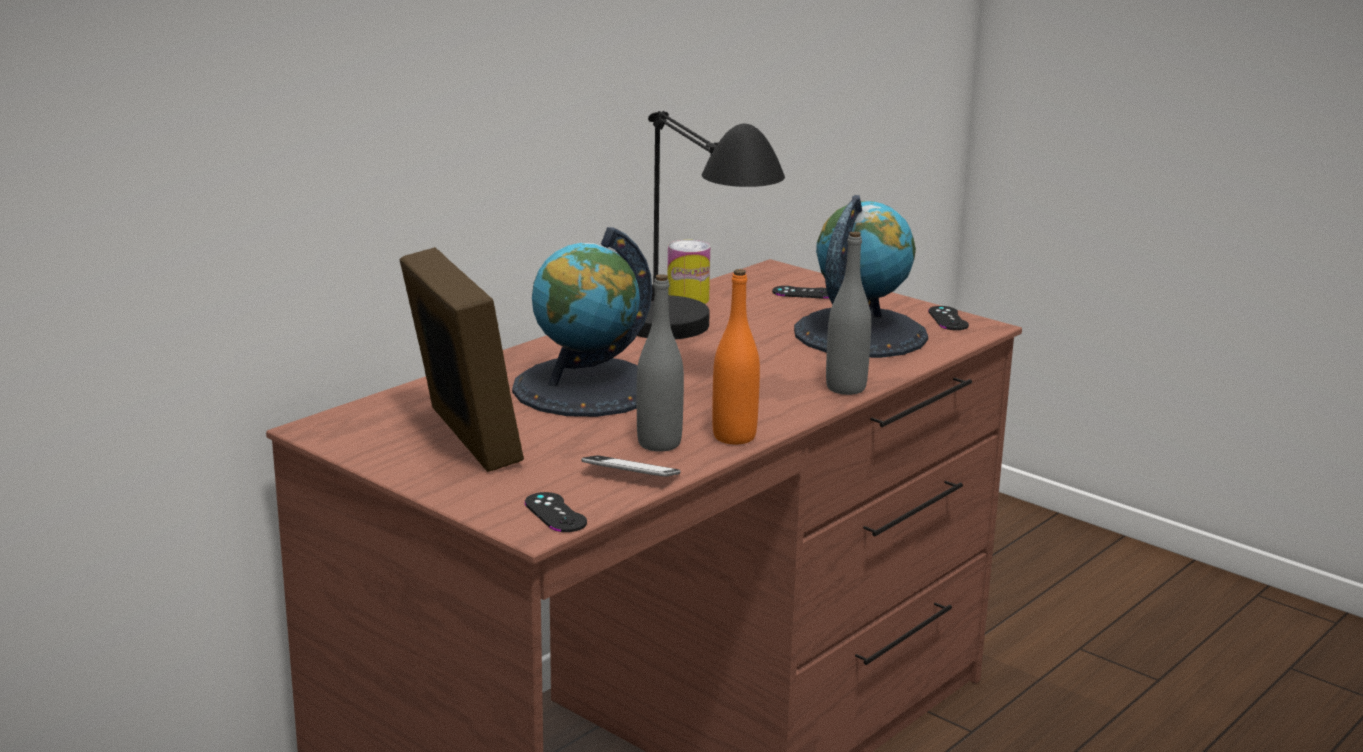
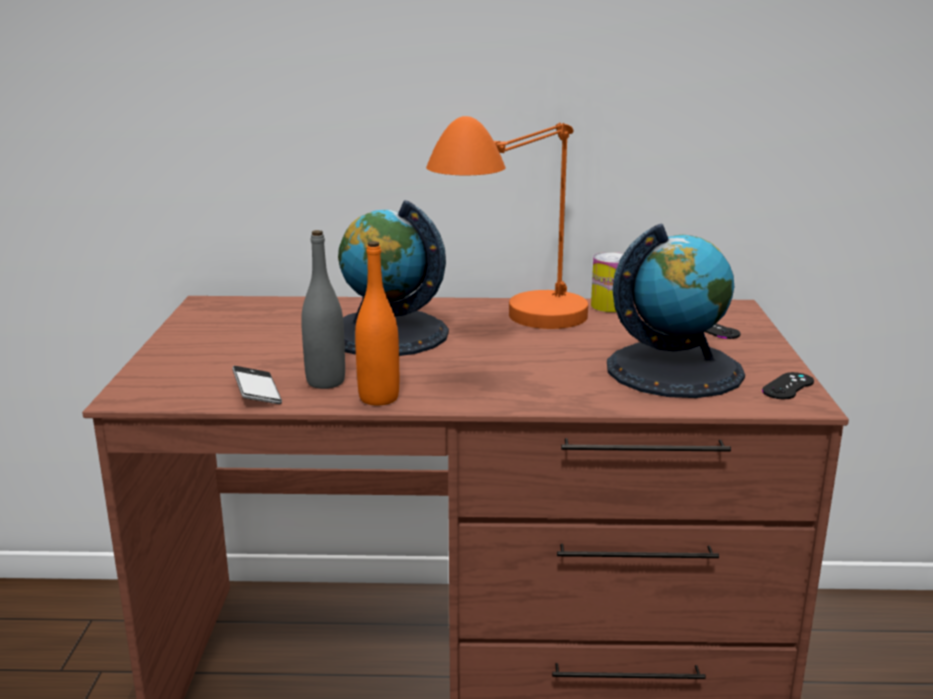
camera: 50 degrees right, 0 degrees up
(463, 438) = (245, 334): picture frame -> none
(555, 513) = (158, 393): black game controller -> none
(693, 351) = (516, 337): black table lamp -> orange table lamp
(846, 388) = (549, 401): grey bottle -> none

